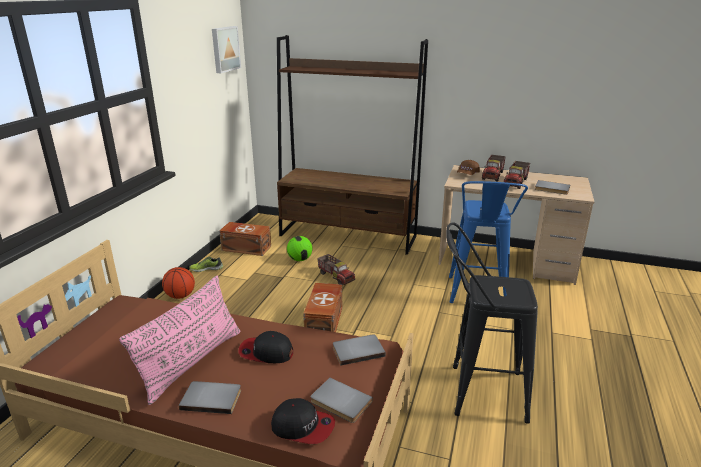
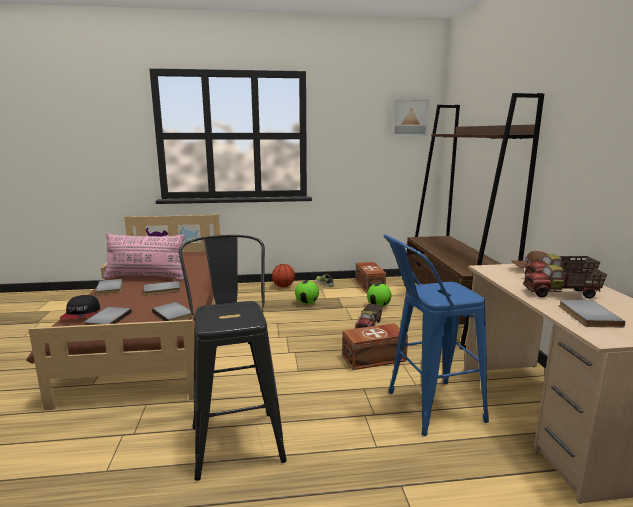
camera: 65 degrees right, 10 degrees down
(249, 294) = (307, 303): none -> football
(266, 352) = (162, 290): cap -> grey book
(325, 321) = (295, 337): brown storage box -> brown storage box (375, 359)

